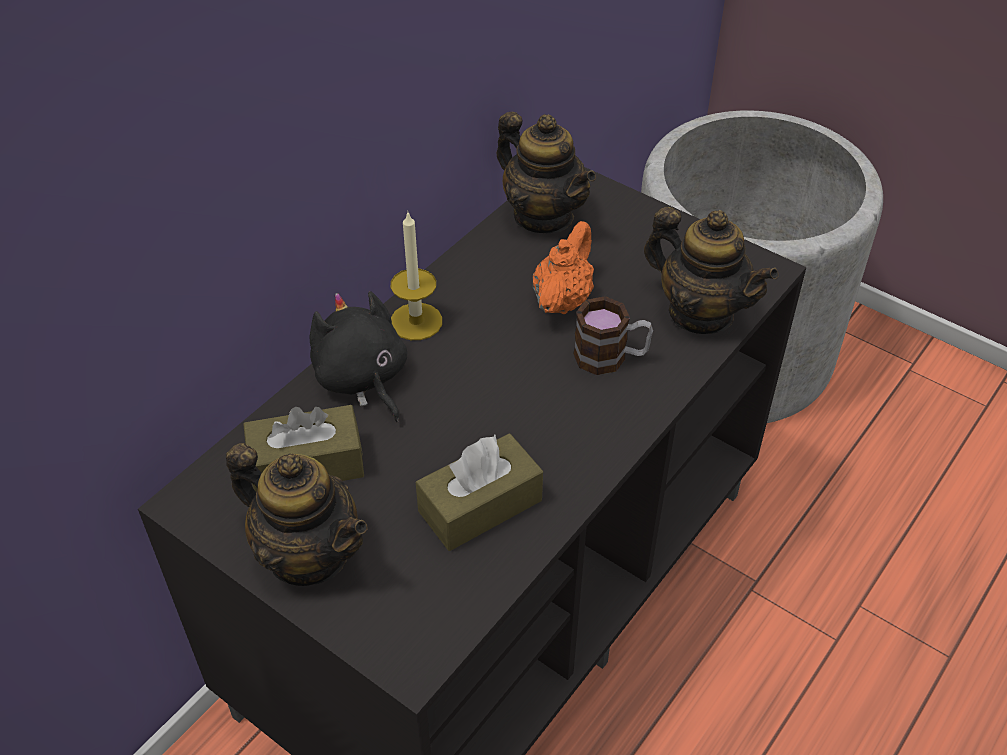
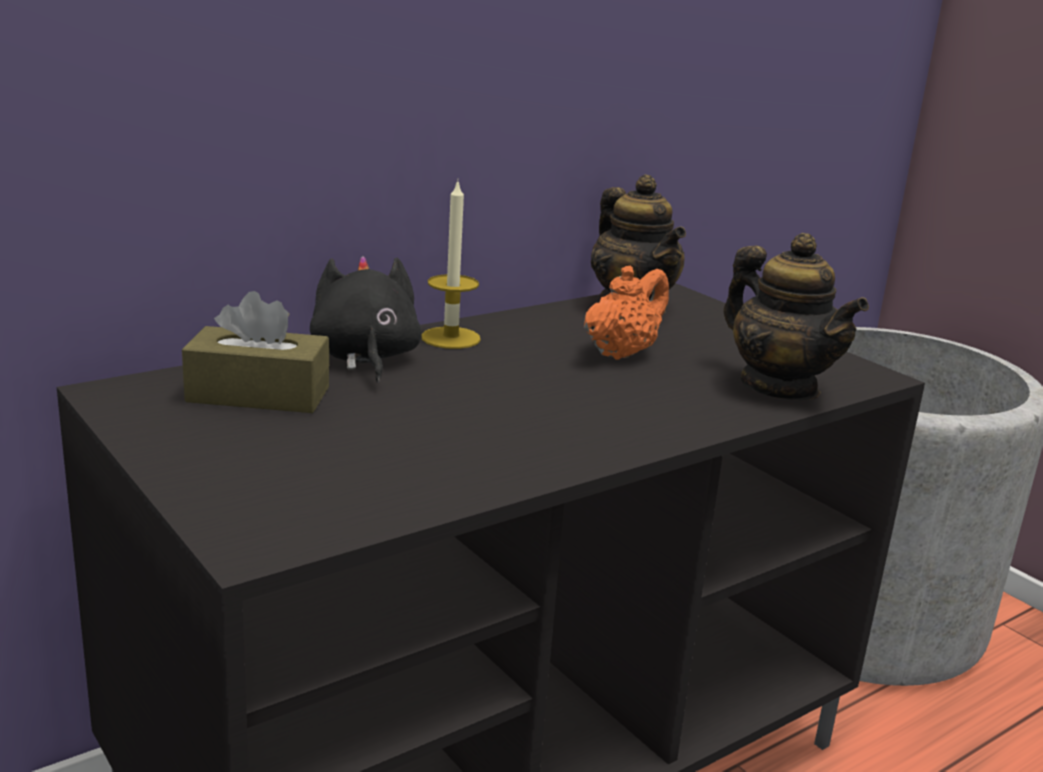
camera: 15 degrees right, 25 degrees down
(308, 554) = (204, 448): teapot -> none
(480, 506) = (430, 456): brown tissue box -> none
(611, 357) = (654, 394): mug -> none

